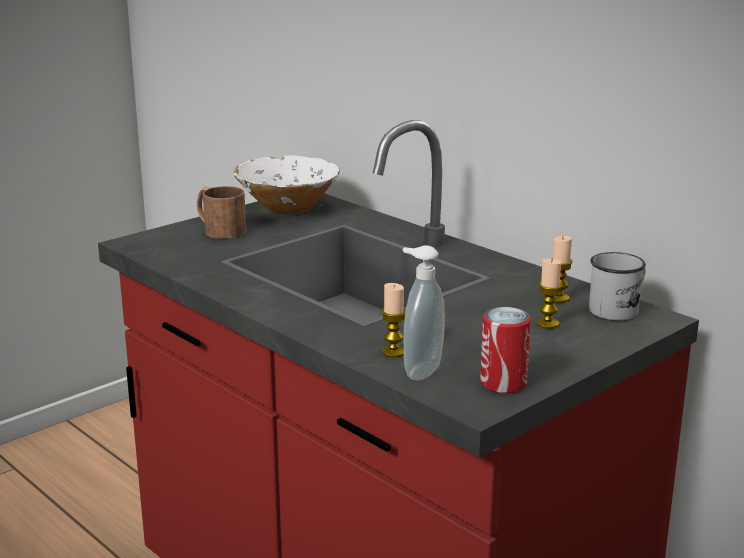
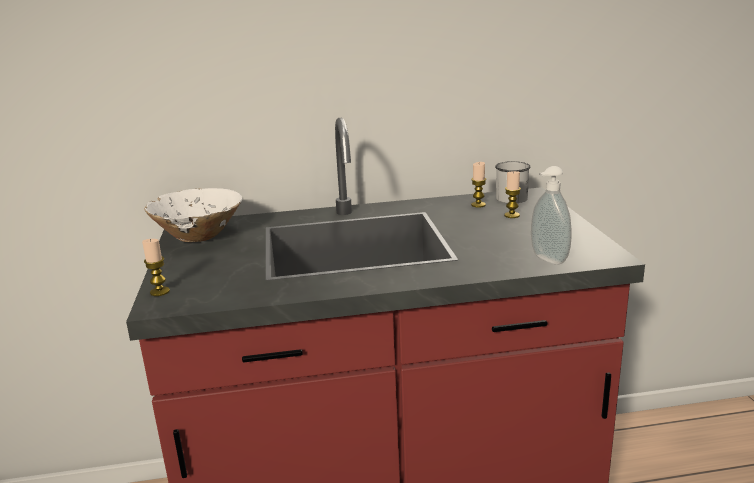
camera: 55 degrees left, 0 degrees up
(218, 229) = (193, 267): brown mug -> none
(393, 352) = (510, 260): candle -> candle (160, 292)
(503, 383) = (585, 243): can -> none

